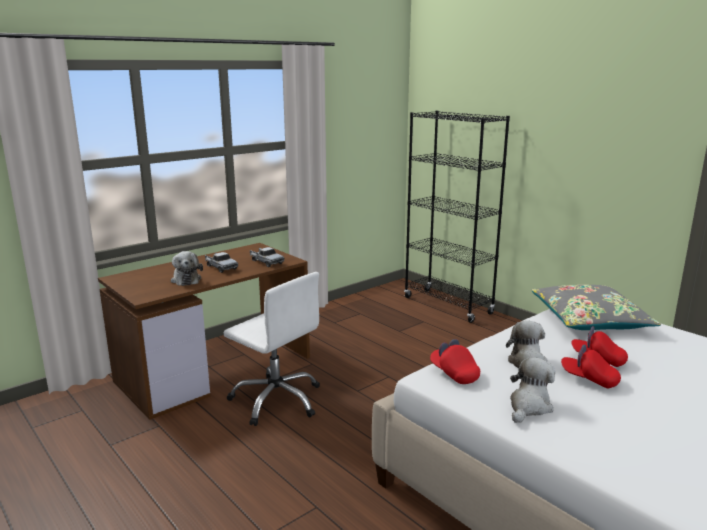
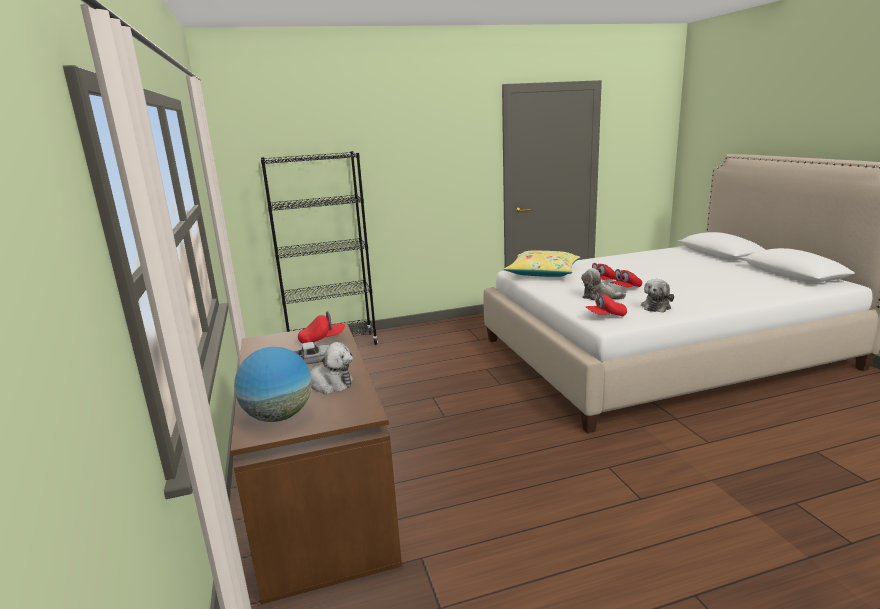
camera: 65 degrees left, 0 degrees up
(138, 278) = (278, 416): none -> globe
(266, 262) = (322, 340): toy truck -> red cap
(277, 400) = (427, 463): white office chair -> none
(529, 406) = (656, 306): plush toy -> plush toy turned 120 degrees counterclockwise
(589, 319) = (543, 273): grey pillow -> yellow pillow

